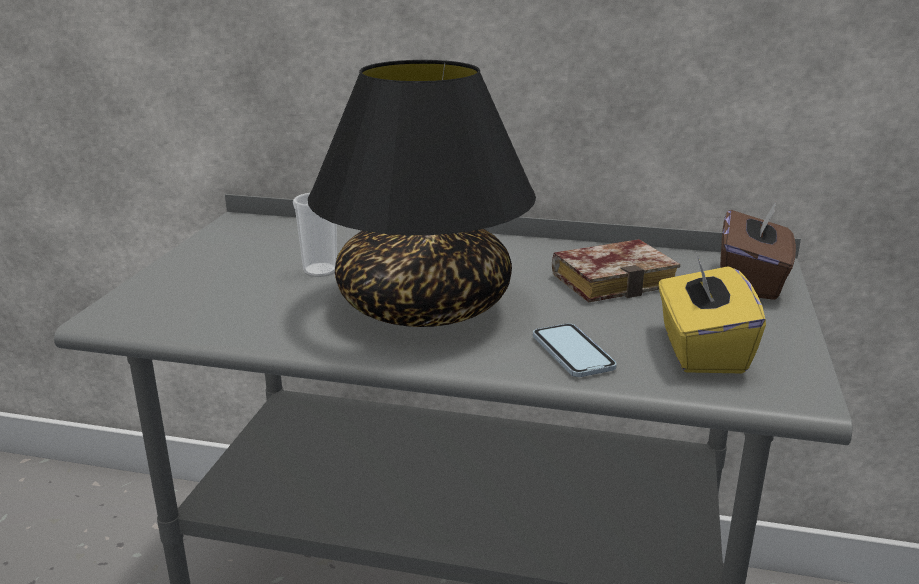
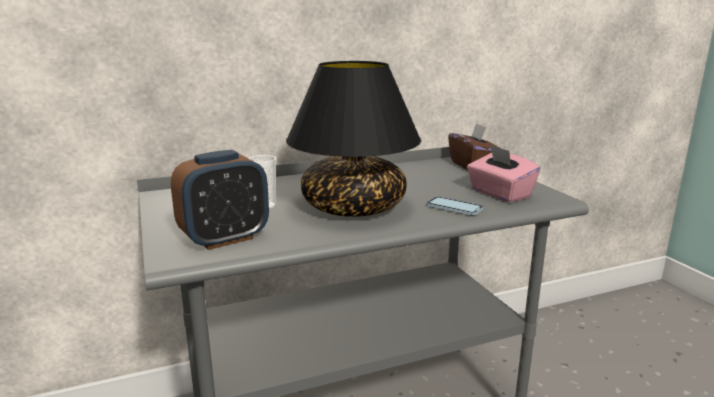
camera: 35 degrees left, 5 degrees down
(200, 306) = (225, 239): none -> alarm clock
(615, 279) = (419, 177): book -> none
(701, 350) = (499, 194): yellow tissue box -> pink tissue box

